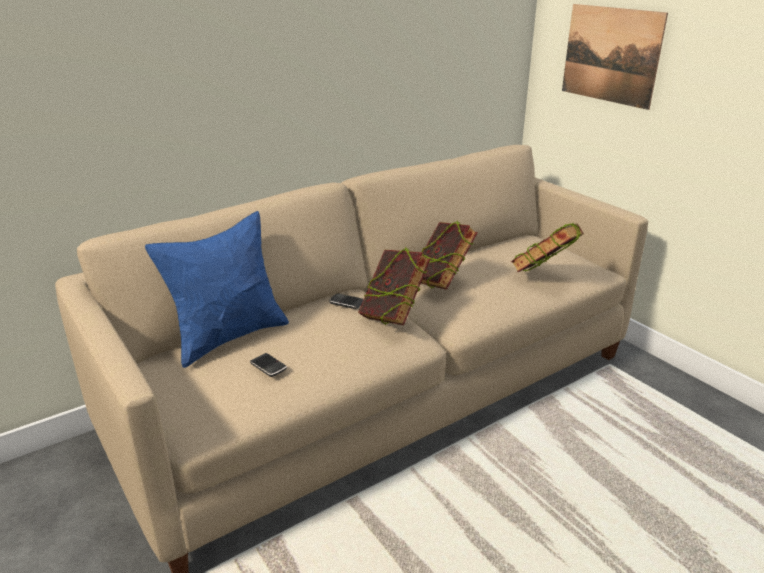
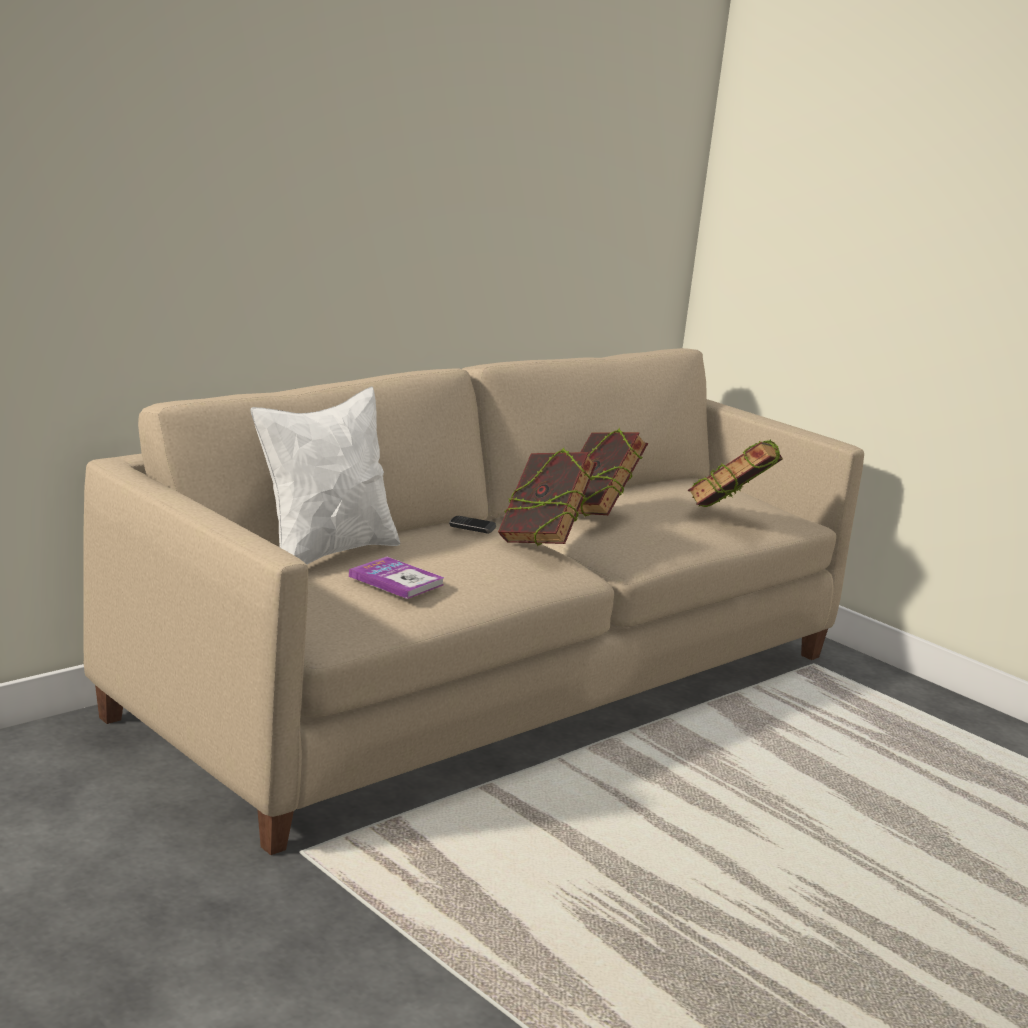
camera: 10 degrees left, 10 degrees down
(229, 336) = (324, 553): blue pillow -> white pillow
(268, 367) = (396, 580): phone -> book
(610, 55) = (811, 234): picture -> none

